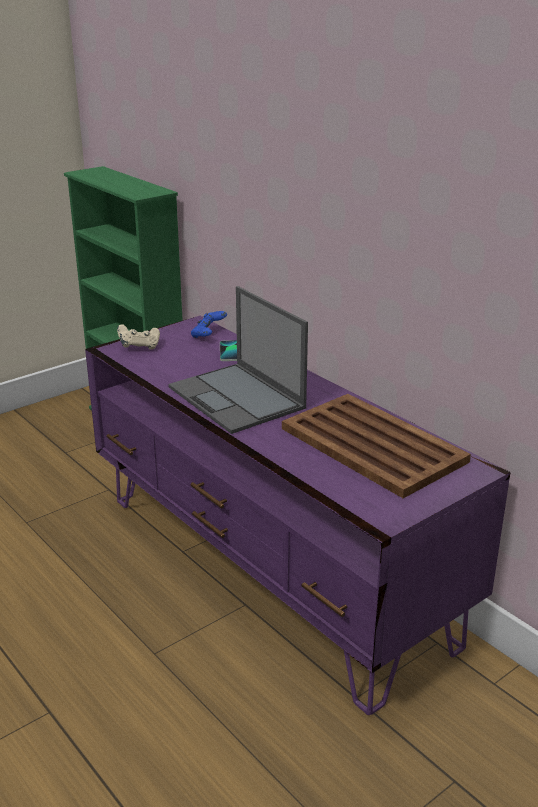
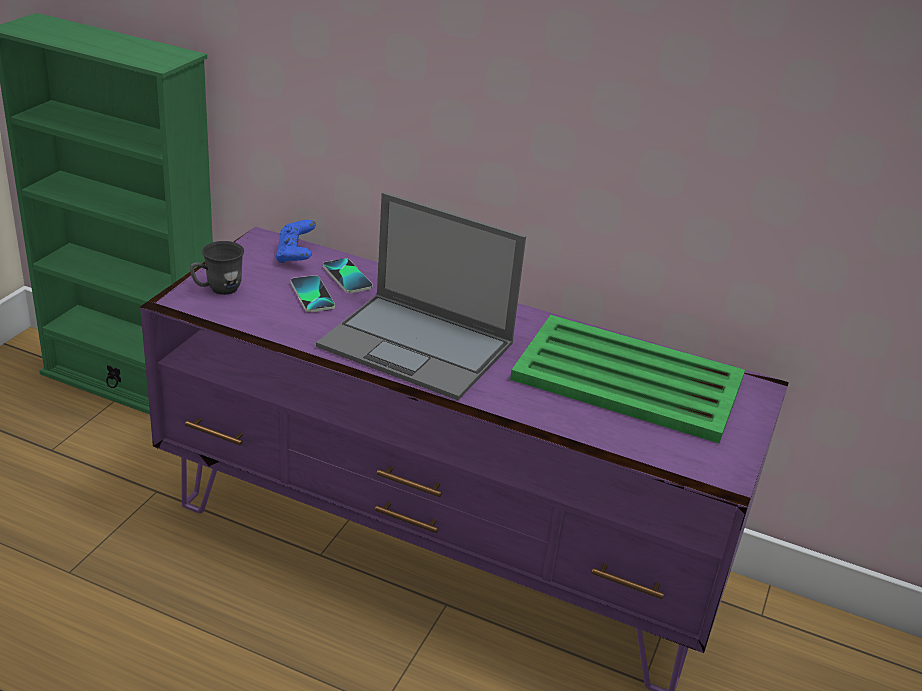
camera: 30 degrees left, 5 degrees up
(139, 347) = (217, 290): beige game controller -> grey mug
(196, 358) = (312, 295): none -> phone
(371, 444) = (626, 378): brown tray -> green tray

